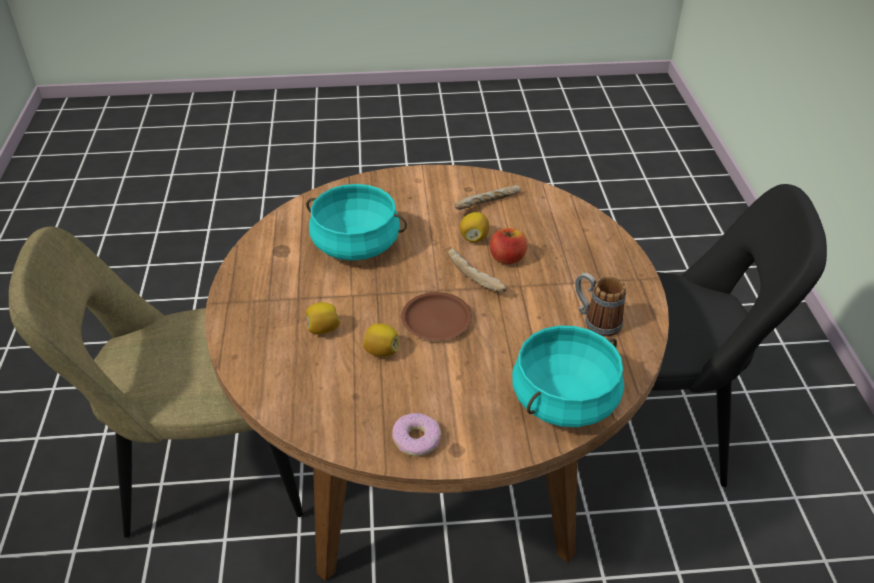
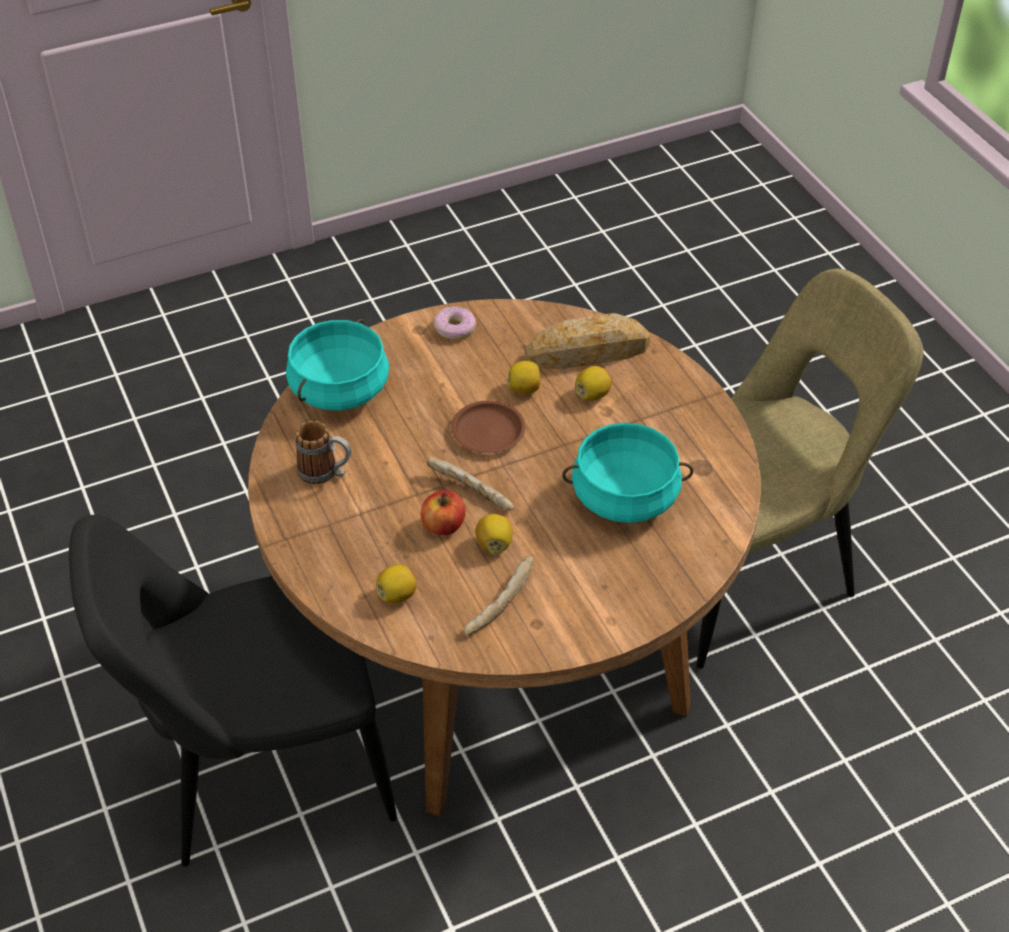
camera: 160 degrees right, 5 degrees up
(297, 373) = (587, 351): none -> bread
(558, 224) = (397, 595): none -> lemon

